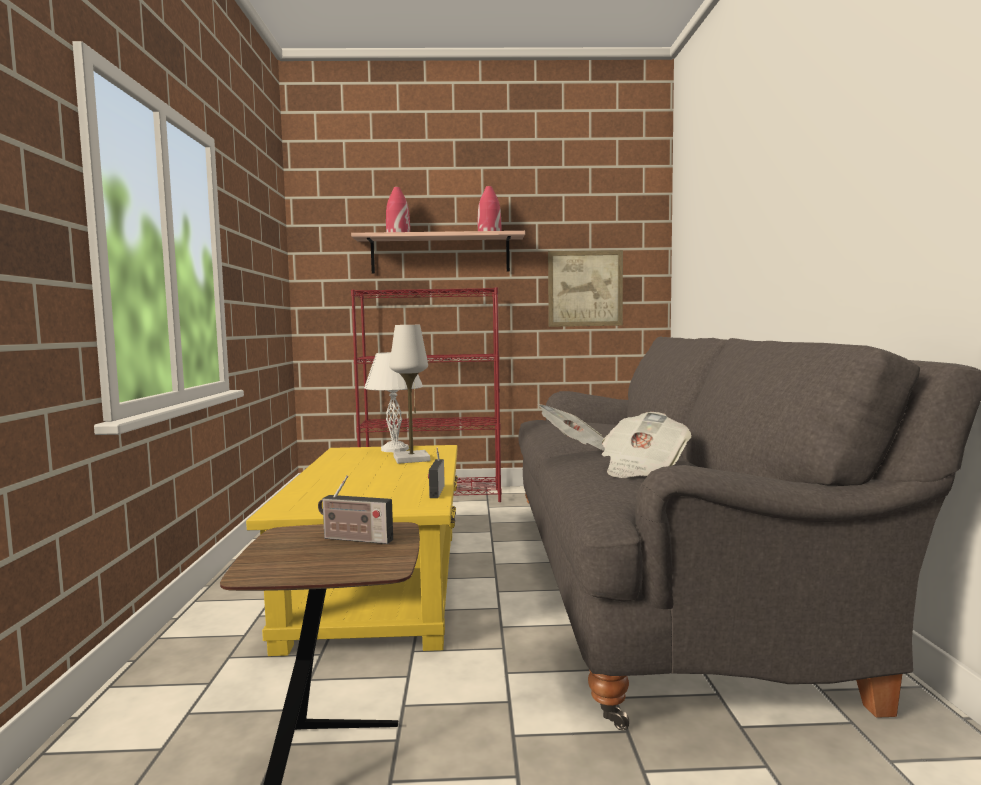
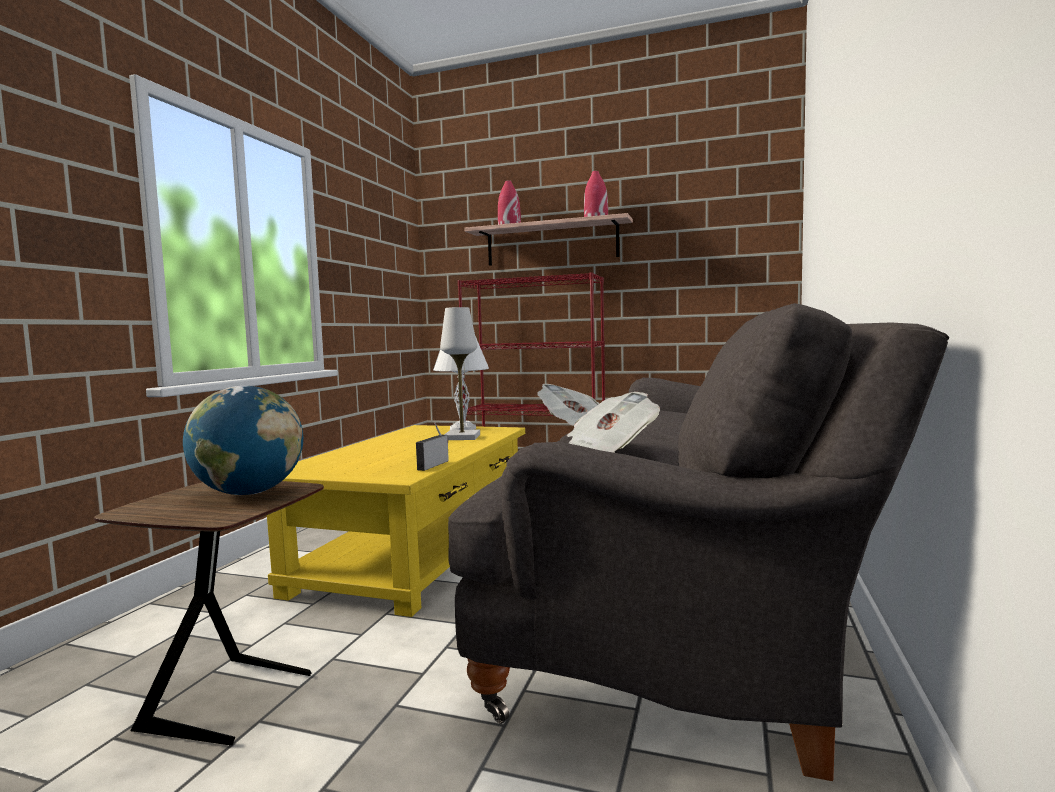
camera: 20 degrees right, 0 degrees up
(354, 539) = (249, 493): radio -> globe
(585, 288) = (700, 271): picture -> none

